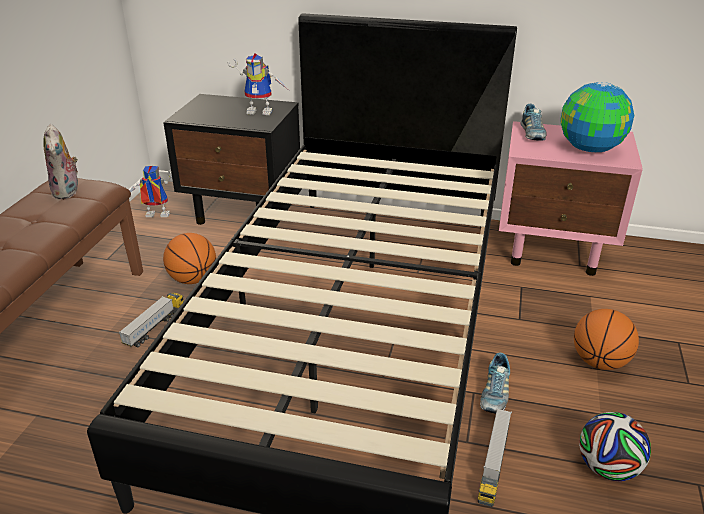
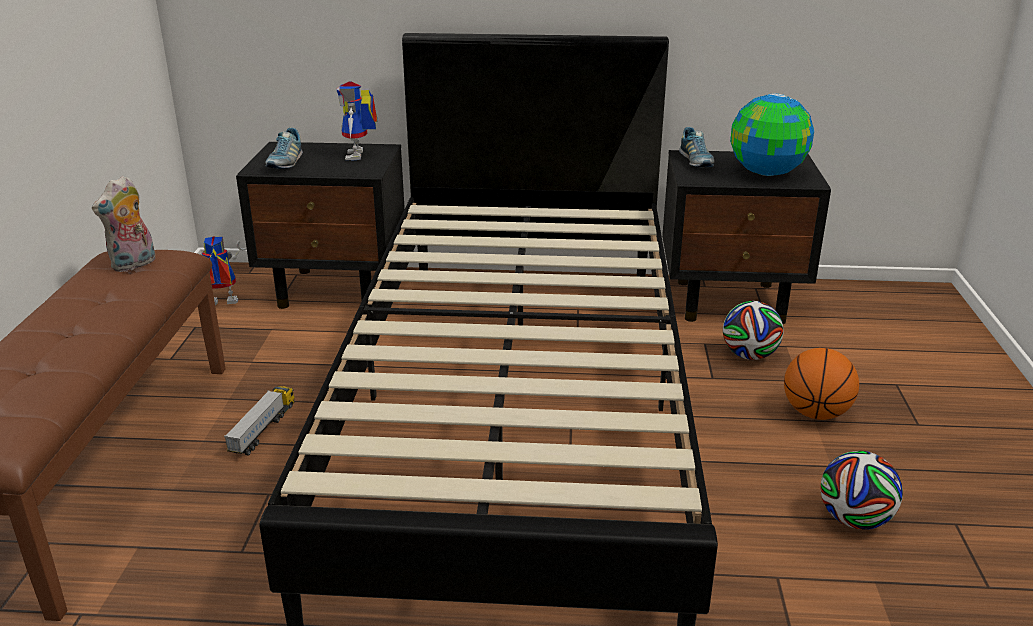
camera: 10 degrees left, 5 degrees down
(68, 192) = (134, 265): plush toy -> plush toy turned 60 degrees clockwise
(193, 279) = (295, 372): basketball -> none
(262, 111) = (359, 156): toy robot -> toy robot turned 90 degrees clockwise
(493, 464) = (726, 532): toy truck -> none
(494, 394) = (706, 459): shoe -> shoe (285, 163)
(554, 250) = (731, 301): pink nightstand -> black nightstand
(556, 301) = (749, 355): none -> football

